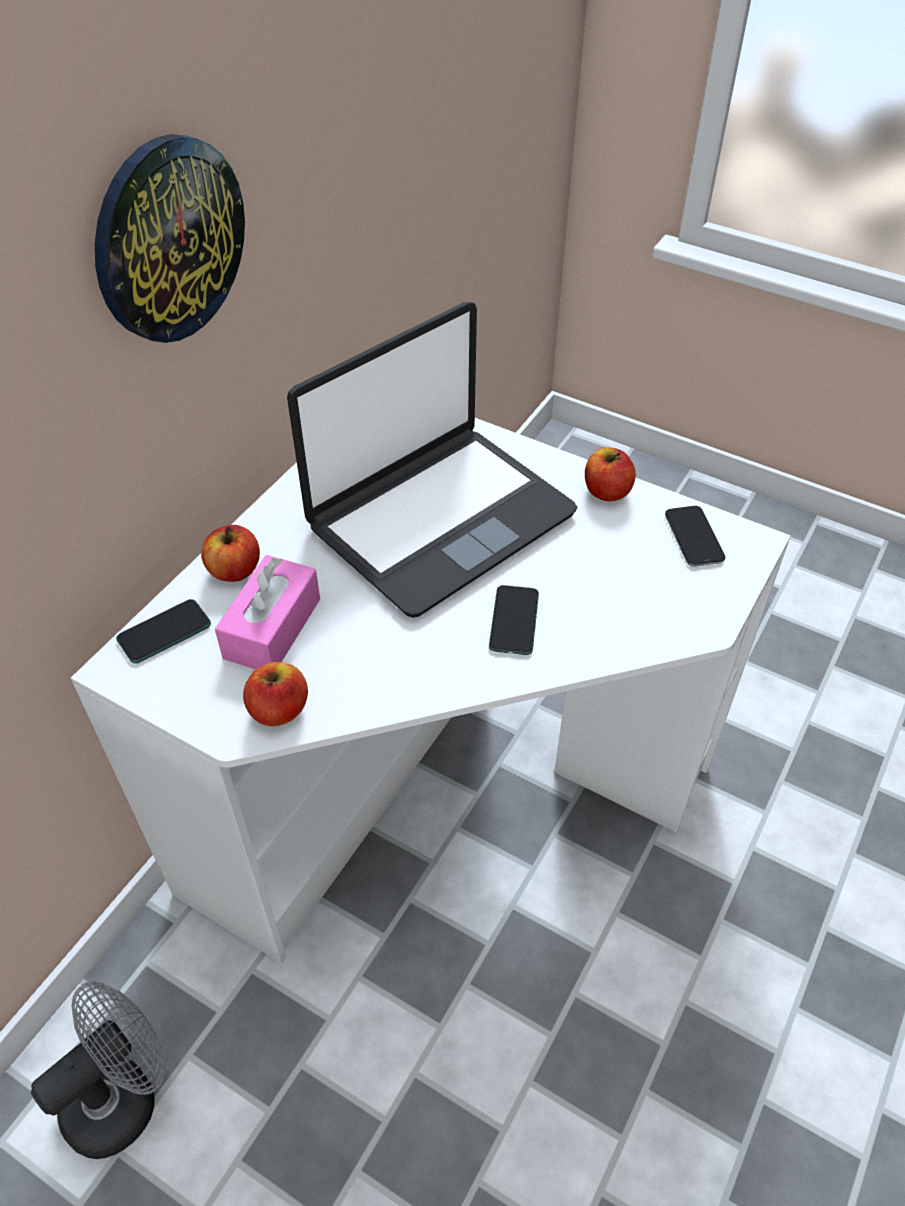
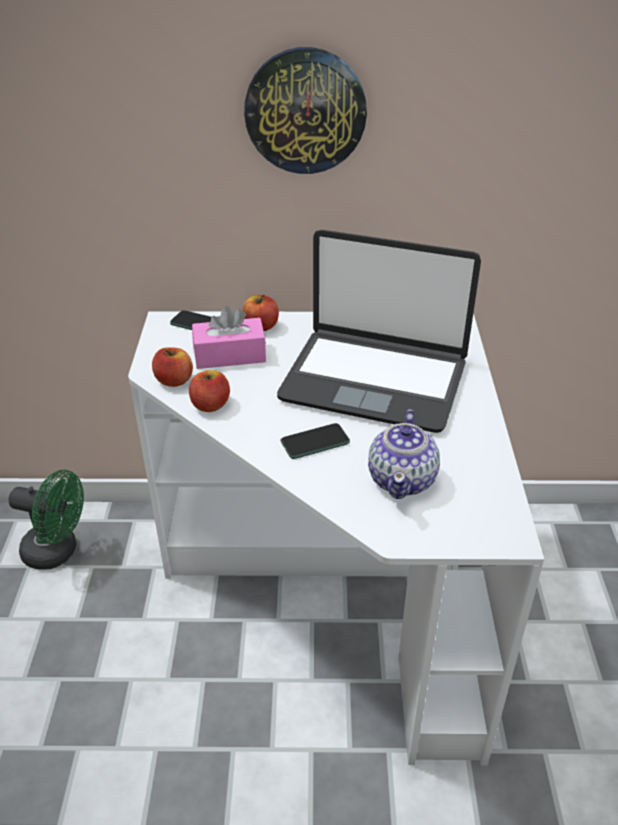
camera: 60 degrees right, 10 degrees down
(123, 1095) = (58, 551): grey fan -> green fan
(606, 491) = (481, 442): apple -> apple (210, 405)
(624, 577) = (403, 479): none -> teapot
(693, 537) = (480, 502): phone -> none

